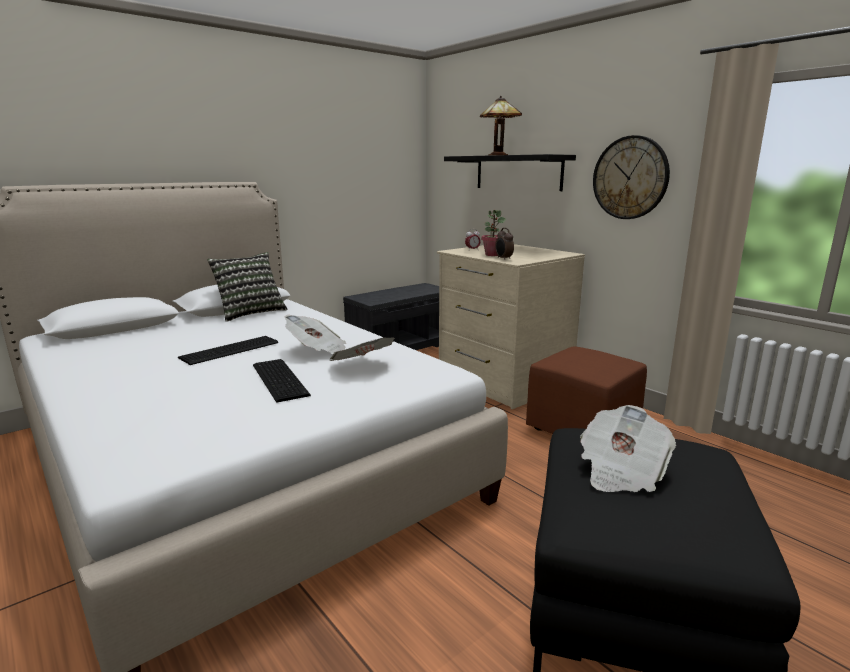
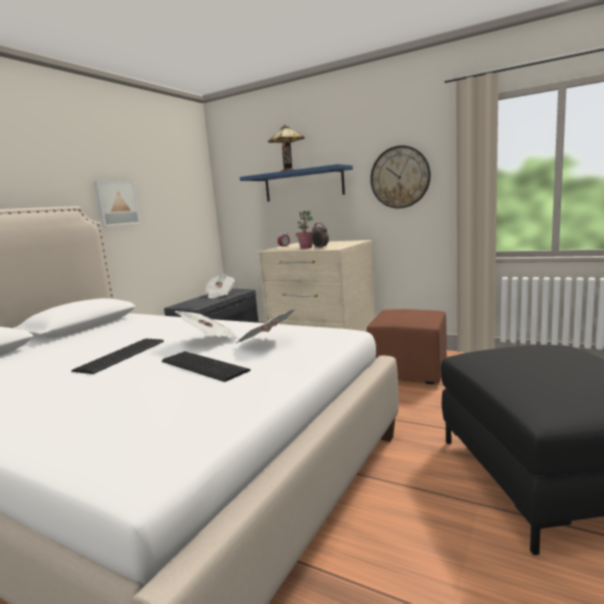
camera: 20 degrees left, 5 degrees down
(250, 313) = (102, 327): pillow -> none
(301, 179) = (116, 203): none -> picture
(518, 172) = (303, 185): black shelf -> blue shelf
(621, 471) = (530, 369): newspaper -> newspaper (220, 294)

